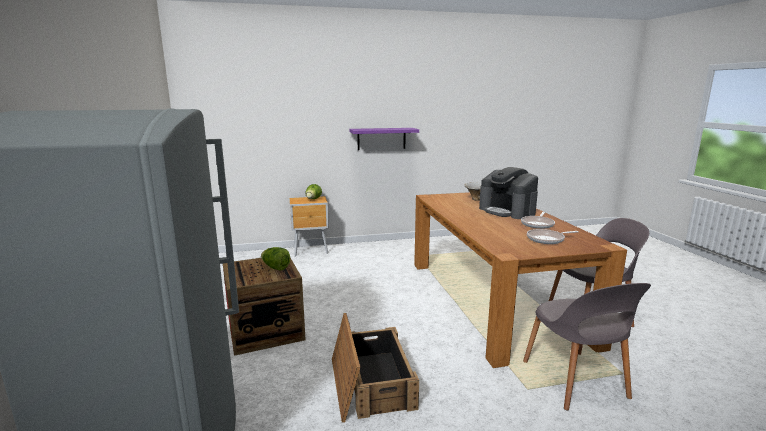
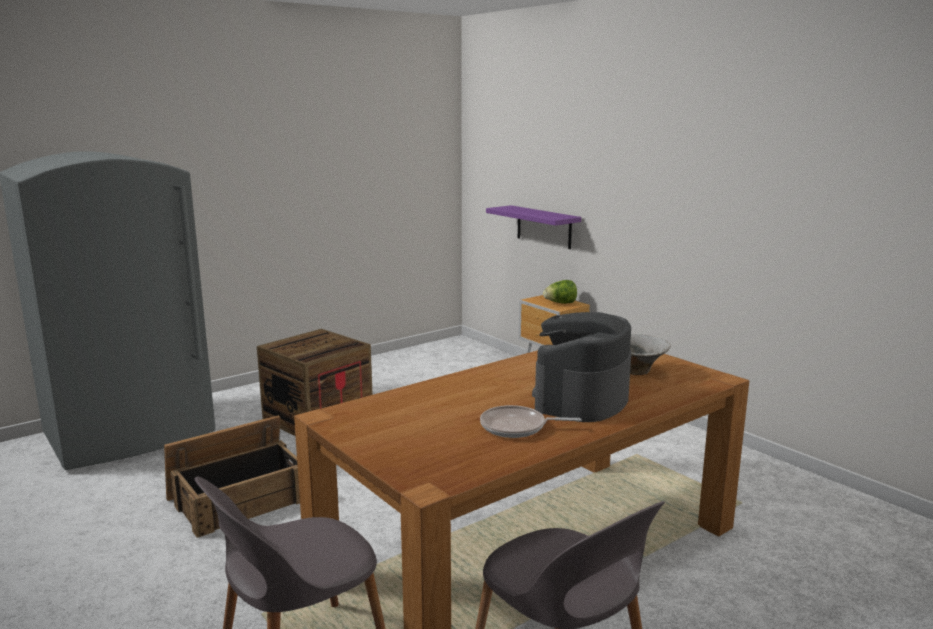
camera: 65 degrees right, 0 degrees up
(275, 268) = (322, 349): lettuce -> none
(381, 138) = (679, 226): purple shelf -> purple shelf (544, 227)
(547, 239) = (425, 438): frying pan -> none

